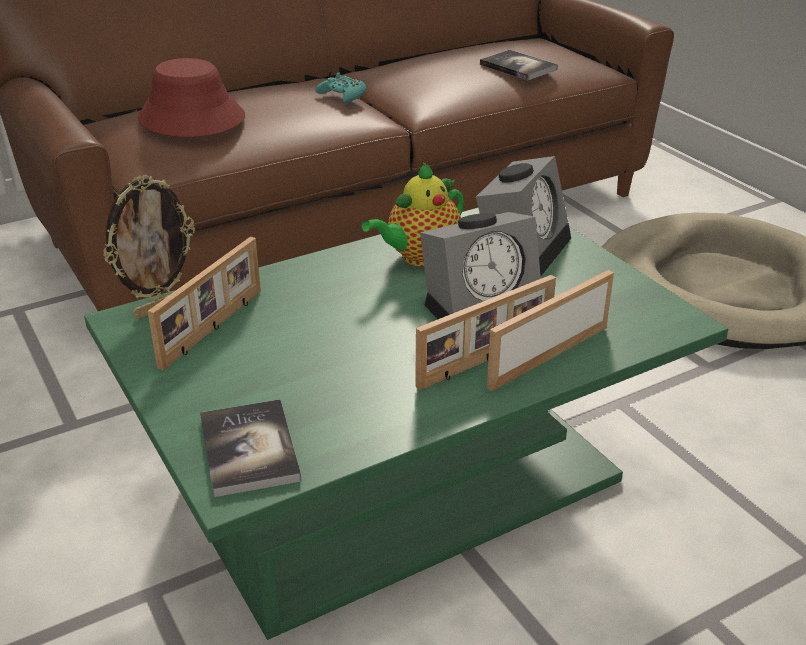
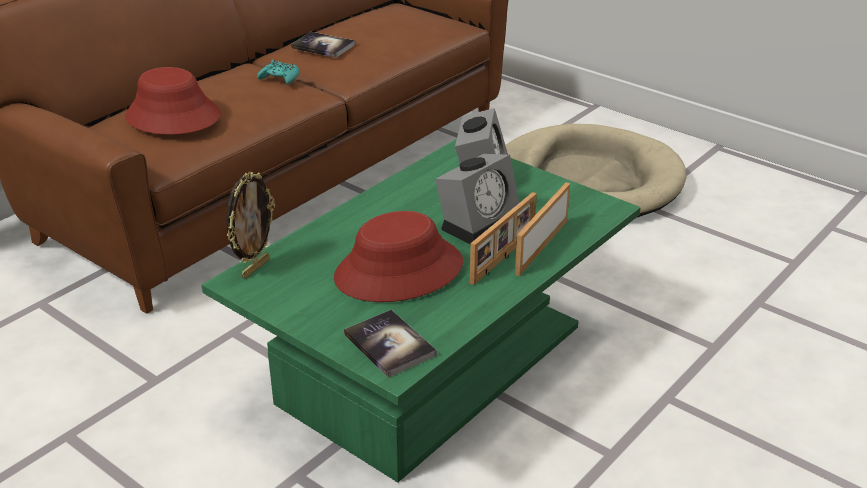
camera: 20 degrees left, 0 degrees up
(214, 328) = (306, 274): picture frame -> none
(332, 350) = (399, 271): none -> red hat
(419, 258) = (415, 196): teapot -> none
(518, 67) = (401, 33): book -> book (323, 46)

